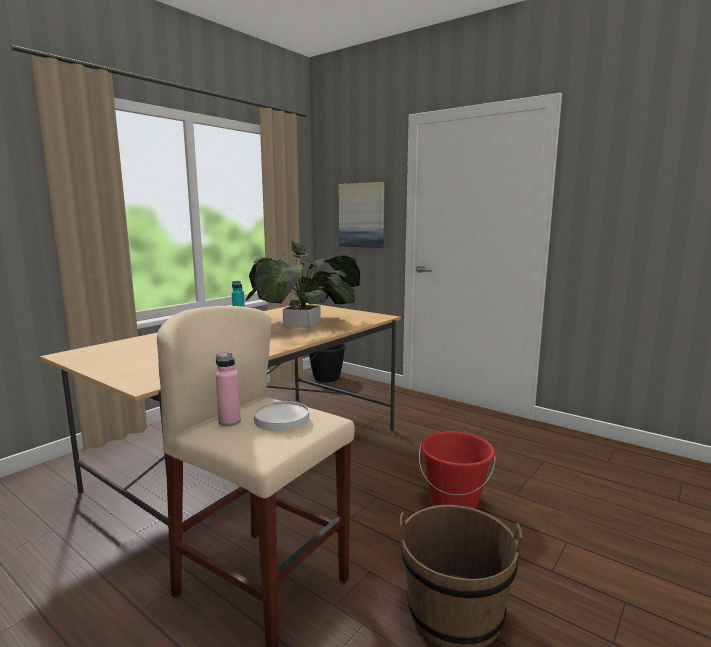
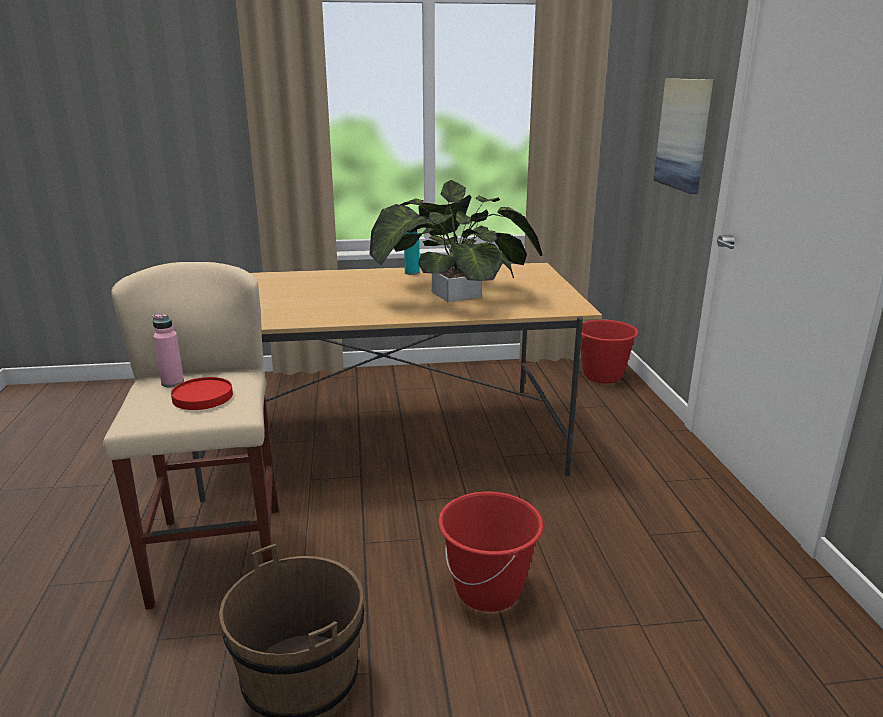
camera: 45 degrees right, 10 degrees up
(281, 419) = (202, 396): white plate -> red plate
(327, 378) = (602, 376): black bucket -> red bucket

